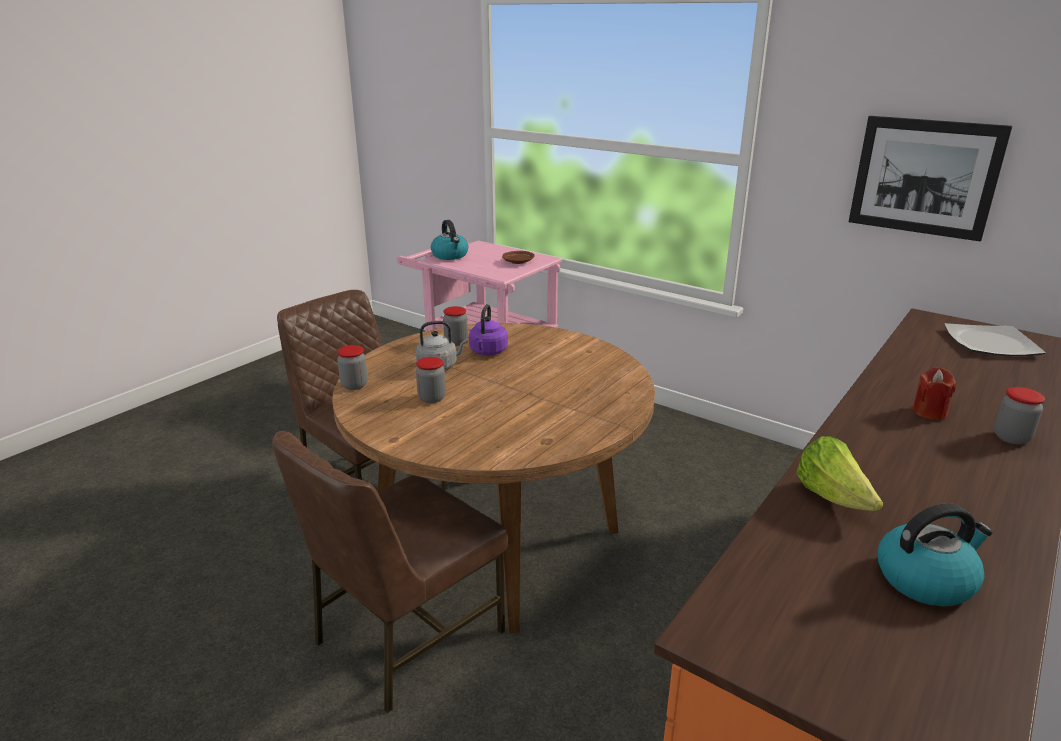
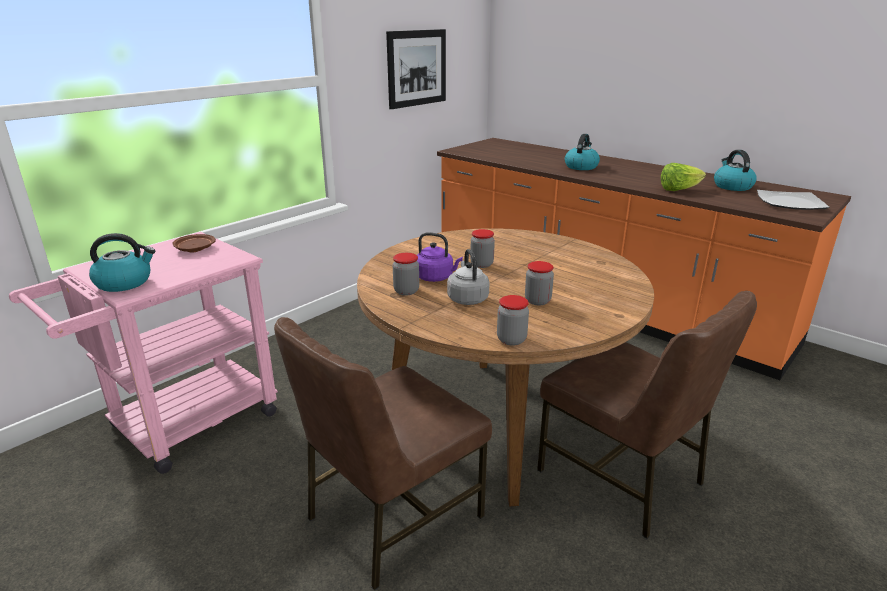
camera: 85 degrees left, 0 degrees up
(929, 412) = (581, 166): red candle -> kettle
(992, 344) = (494, 148): plate -> plate (790, 203)
(1011, 437) = (603, 161): jar -> jar (481, 264)

